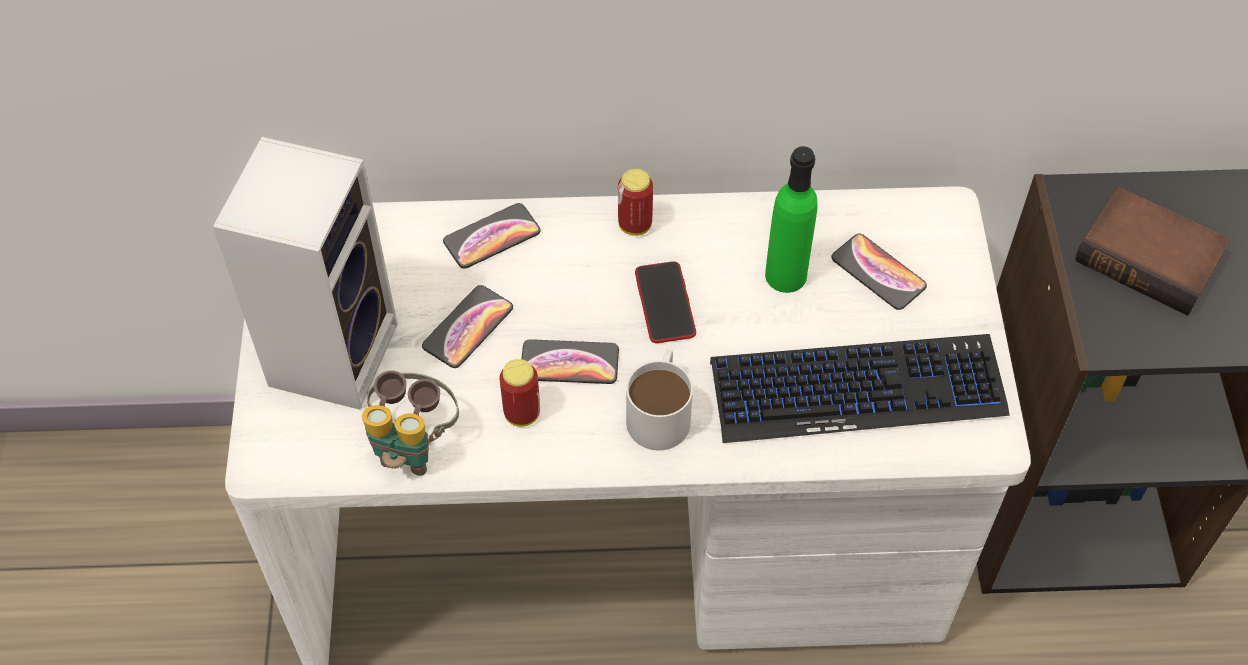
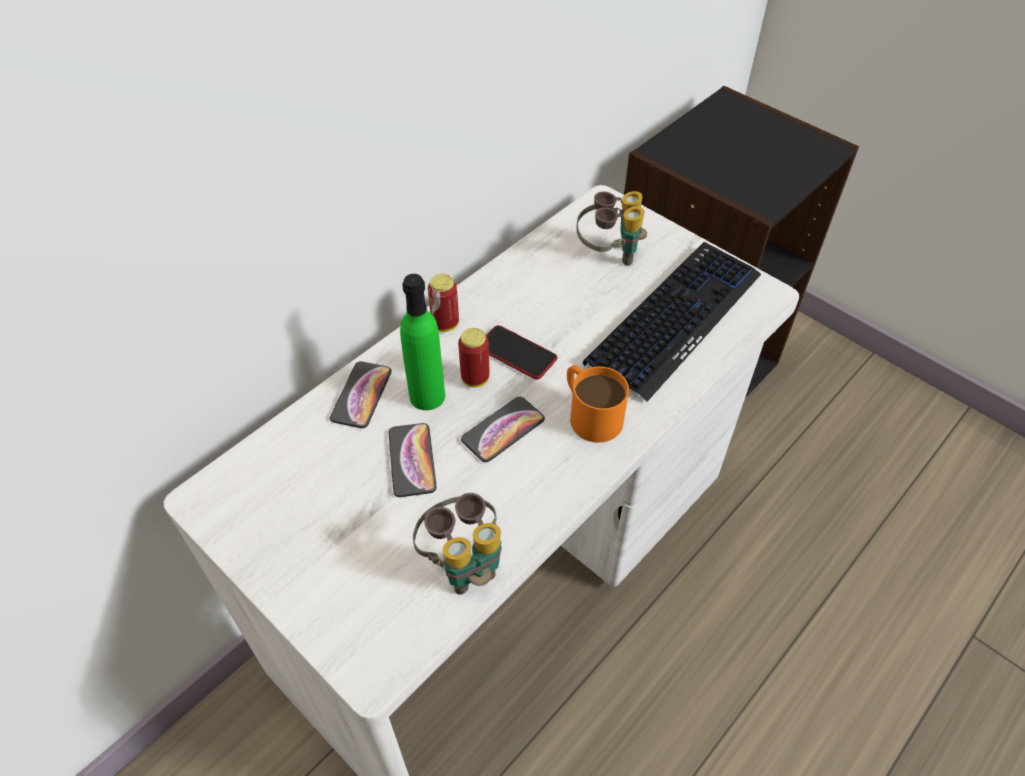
camera: 45 degrees left, 5 degrees down
(333, 350) = (332, 550): speaker -> none
(522, 414) = (511, 483): can -> can (475, 378)
(661, 410) = (589, 413): white mug -> orange mug
(785, 275) = (564, 290): green bottle -> green bottle (427, 396)
(878, 272) = (609, 254): phone -> binoculars
(1151, 258) = (729, 154): book -> none

